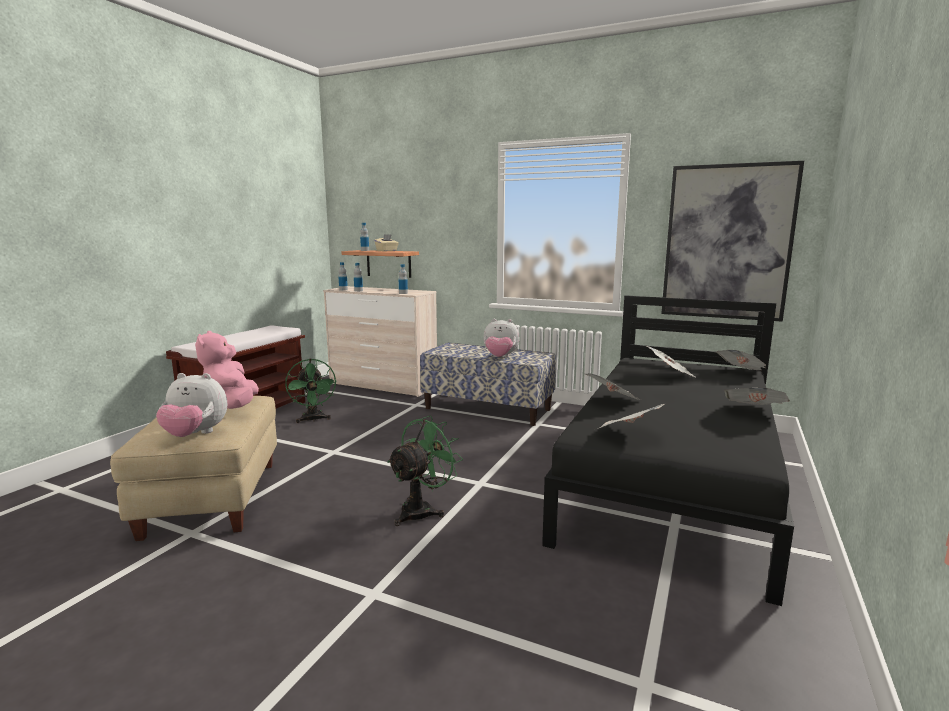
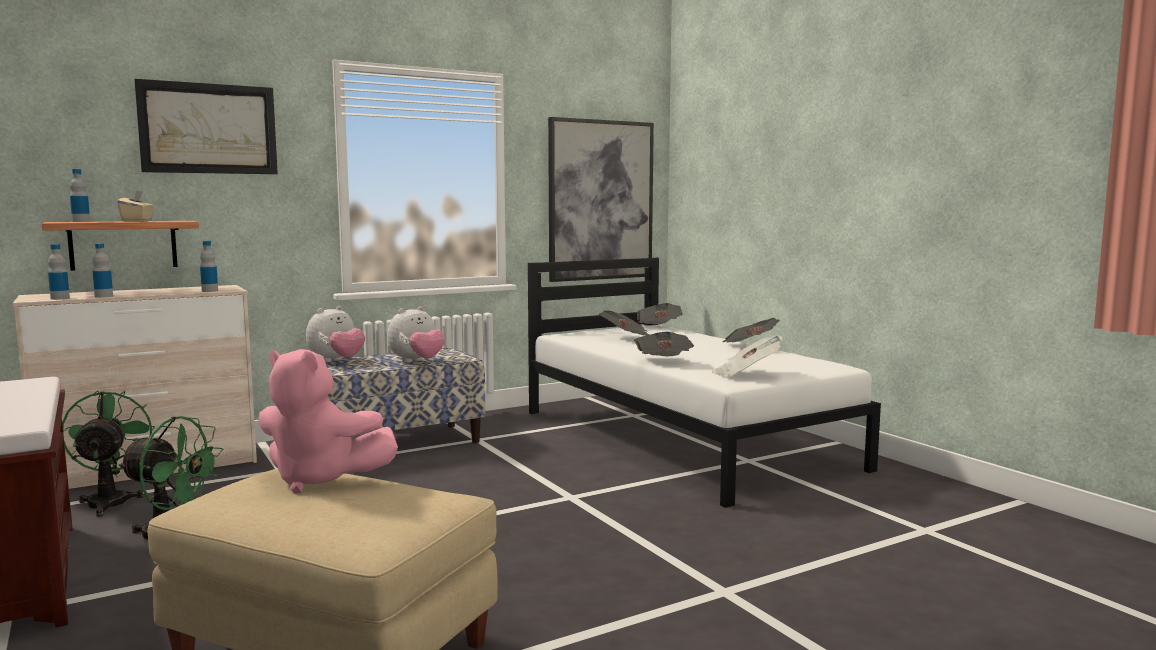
camera: 55 degrees left, 5 degrees down
(195, 435) = (417, 508): plush toy -> plush toy (336, 361)
(422, 510) = (588, 534): green fan -> green fan (110, 500)
(428, 196) = (208, 129): none -> picture
(673, 481) = (682, 438): black bed -> white bed

